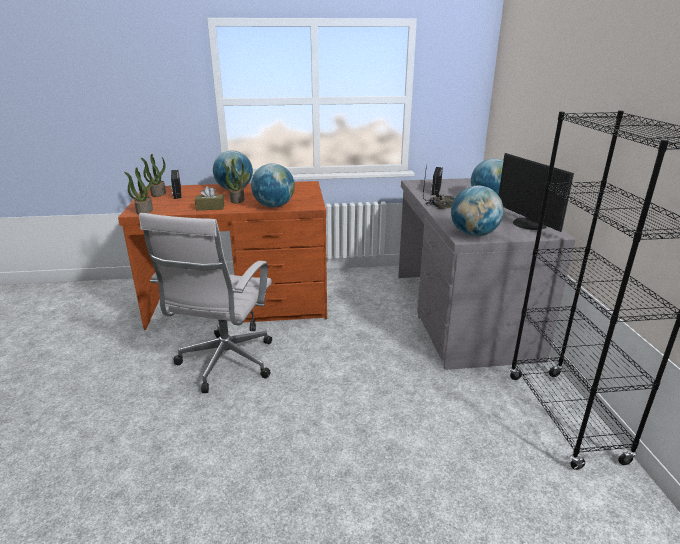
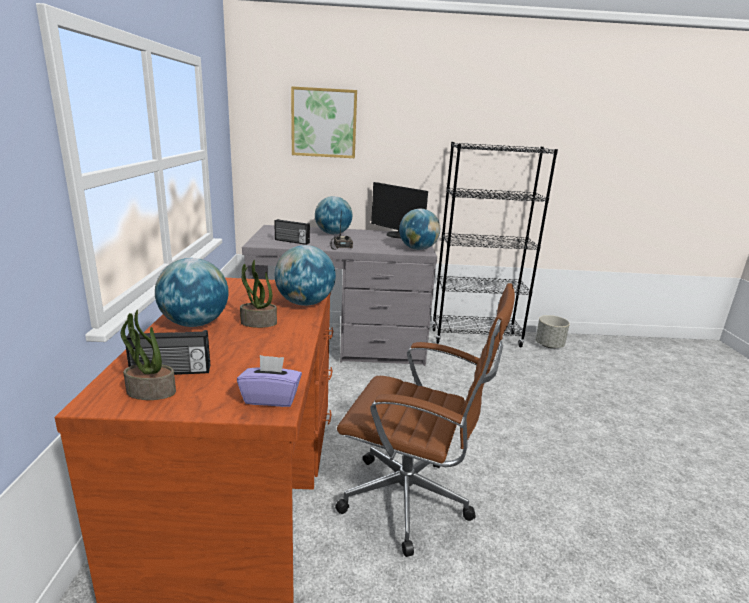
camera: 85 degrees left, 5 degrees down
(144, 211) = (271, 398): potted plant -> purple tissue box
(210, 207) = (287, 341): brown tissue box -> none
(225, 364) = (411, 502): white office chair -> brown office chair
(528, 224) = (397, 235): monitor -> monitor turned 60 degrees clockwise
(536, 76) = (324, 123): none -> picture
(620, 515) = (549, 345): none -> grey planter

